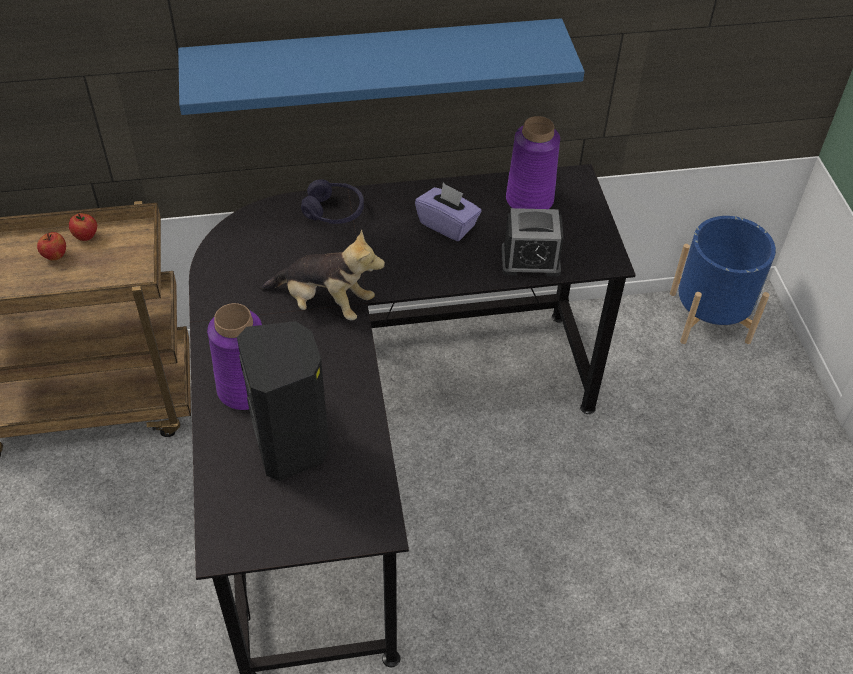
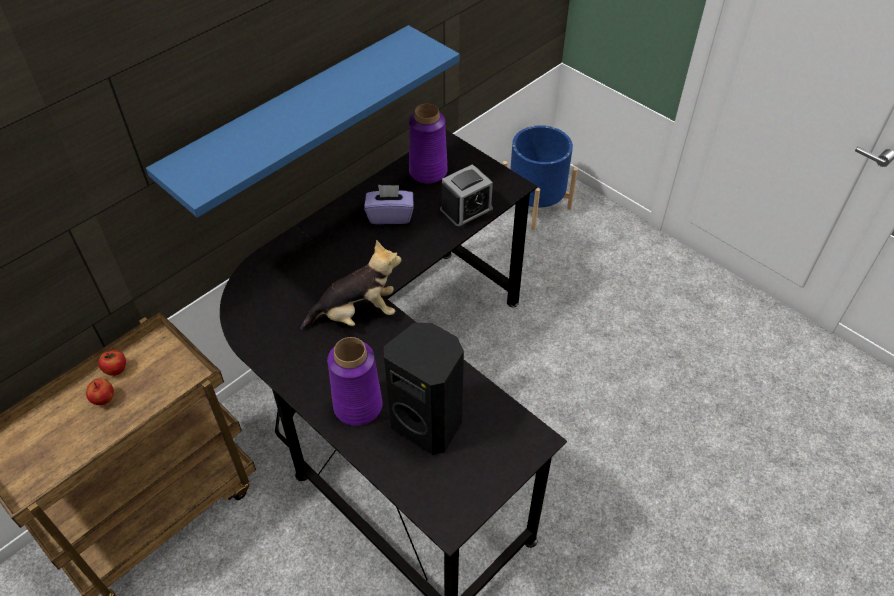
camera: 35 degrees left, 0 degrees up
(334, 211) = (301, 247): purple headphones -> none

